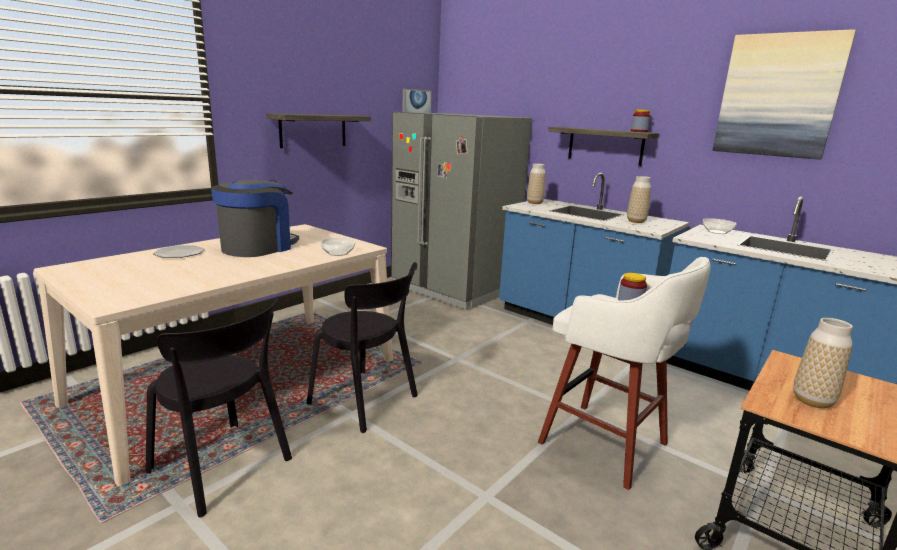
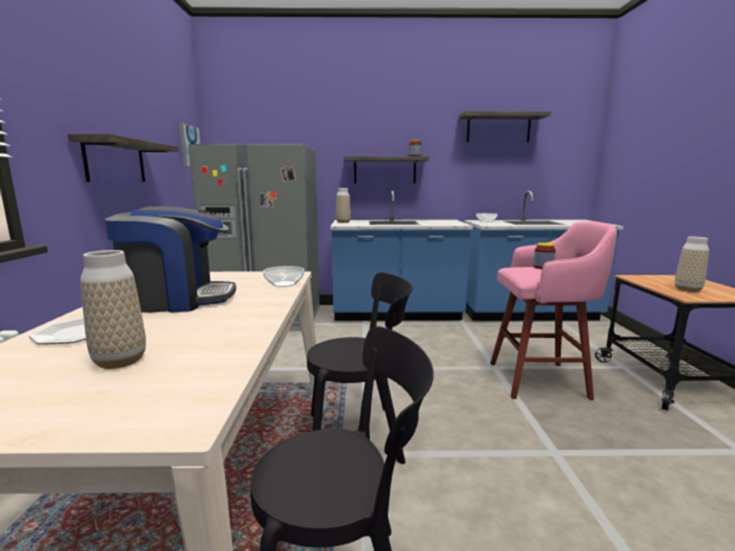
camera: 40 degrees left, 5 degrees down
(258, 247) = (178, 300): coffee machine -> coffee machine turned 90 degrees clockwise
(607, 445) = (541, 380): white stool -> pink stool
(636, 221) = (435, 222): vase -> vase (120, 361)
(778, 96) = (498, 128): picture -> shelf

